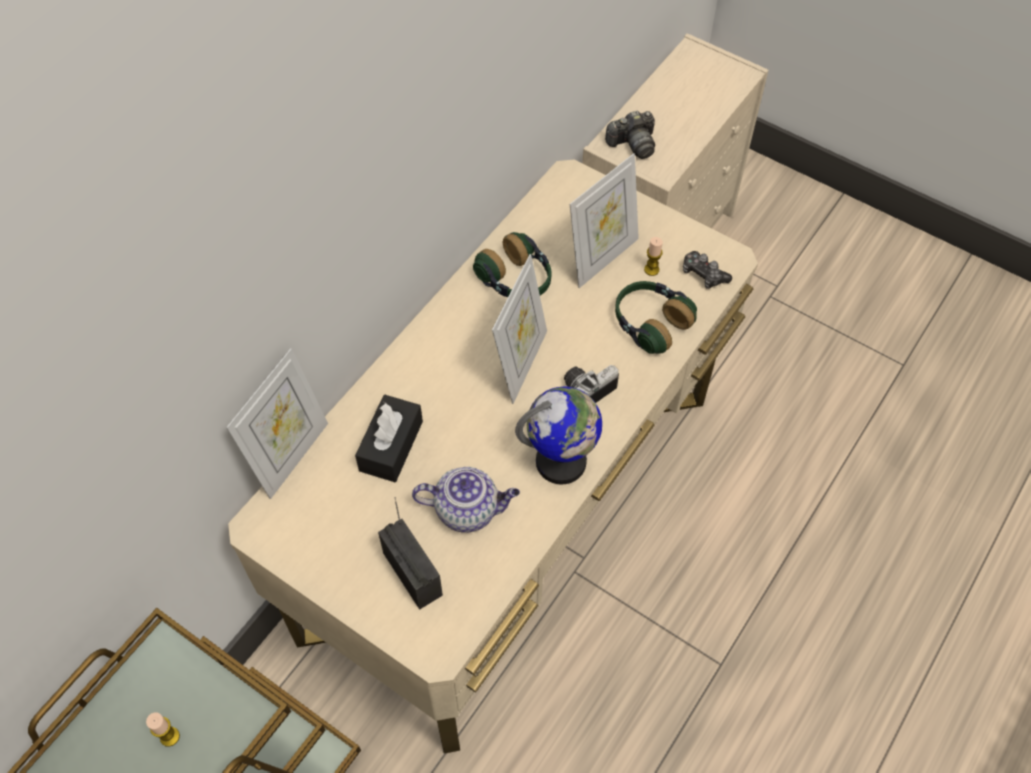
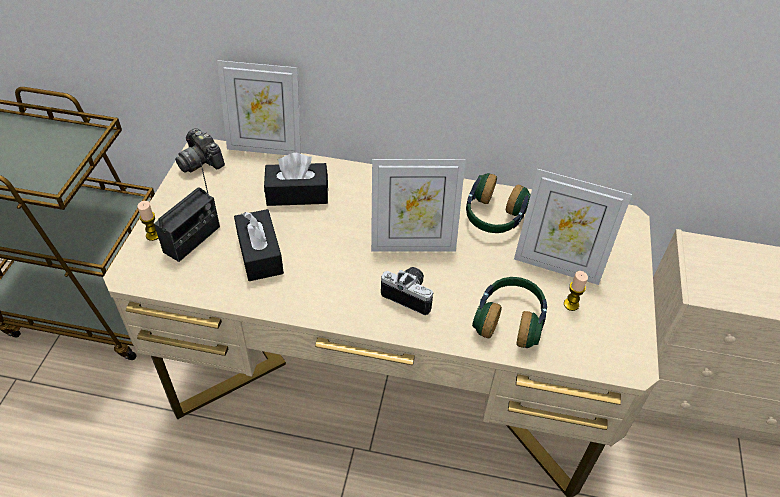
camera: 65 degrees right, 10 degrees down
(169, 736) = (35, 159): candle -> candle (153, 235)
(468, 509) = (260, 254): teapot -> black tissue box
(561, 462) = (330, 299): globe -> none
(633, 144) = (713, 261): camera -> camera (201, 161)
(703, 274) = (595, 346): game controller -> none

